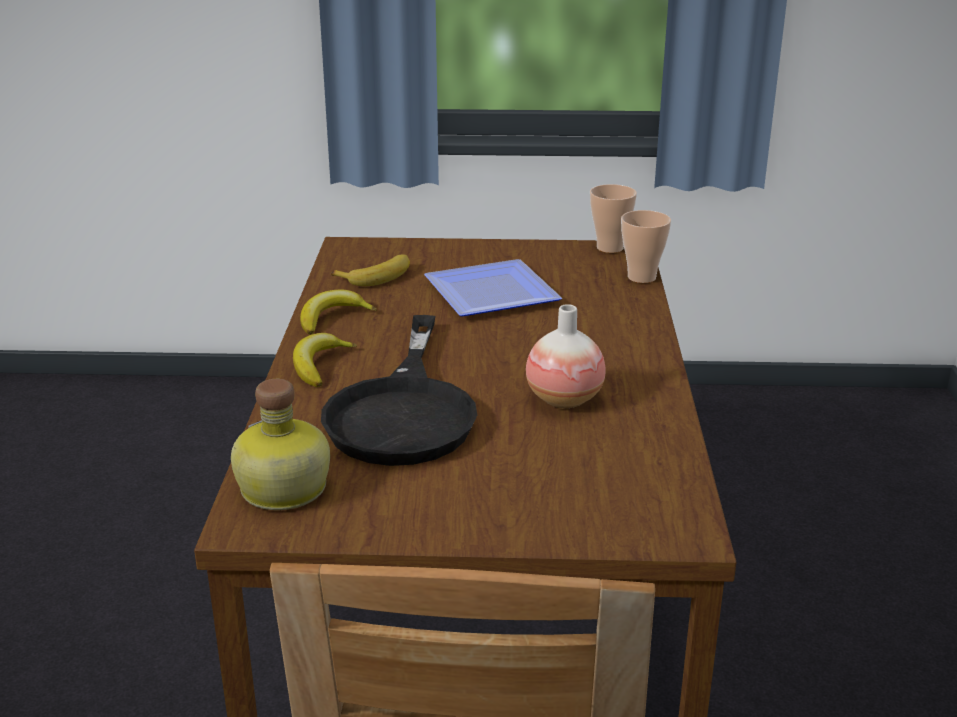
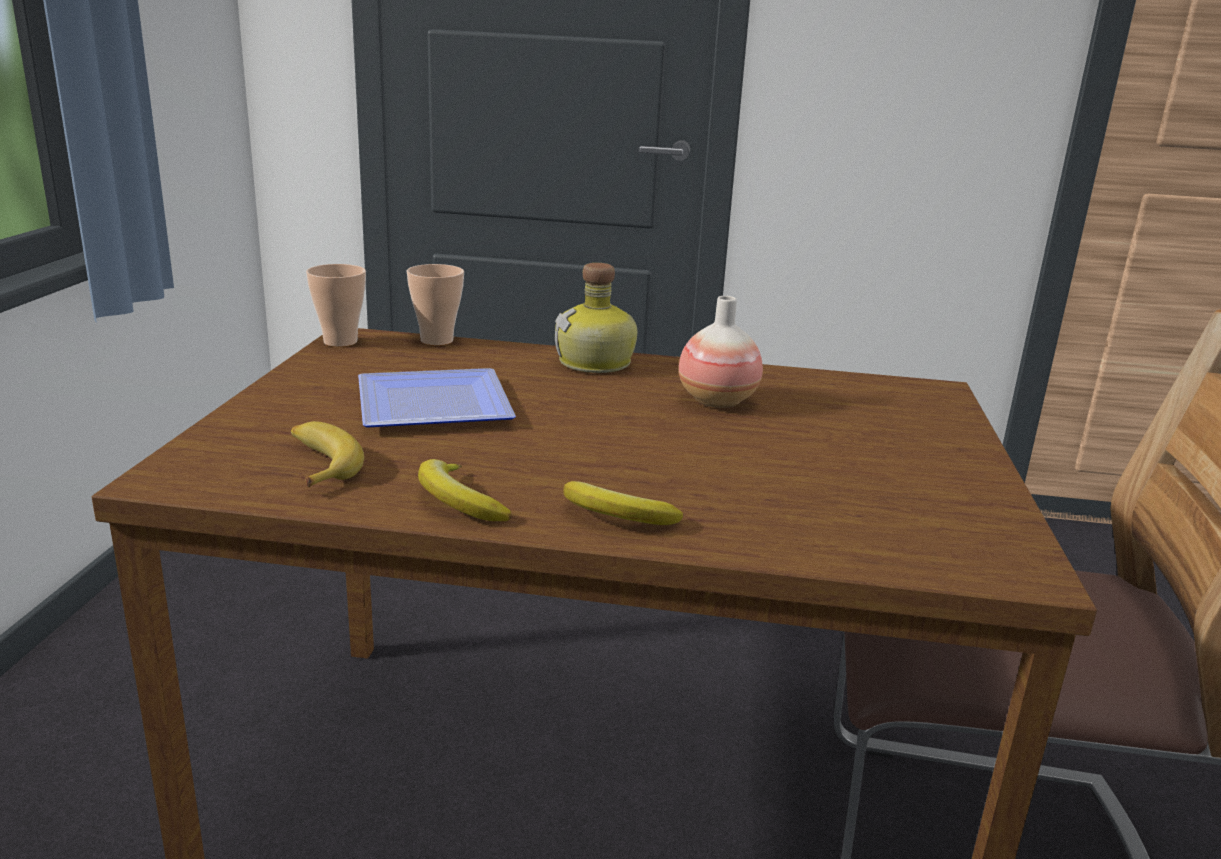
camera: 85 degrees left, 5 degrees down
(282, 490) = (945, 550): bottle -> bottle (597, 363)
(404, 411) = (745, 473): black frying pan -> none

